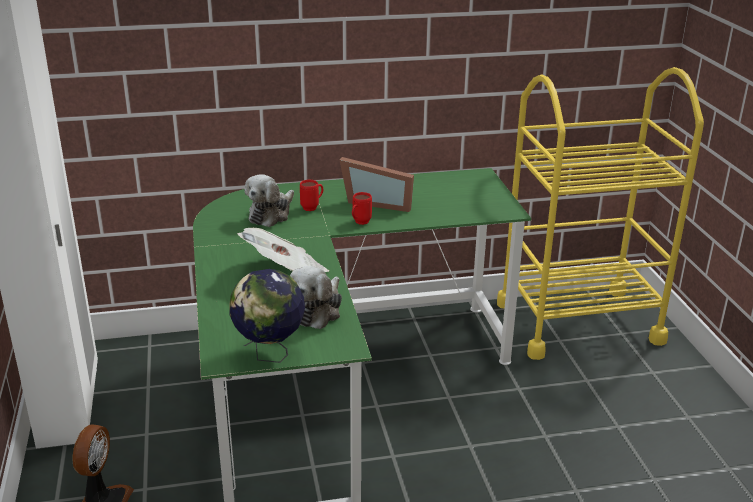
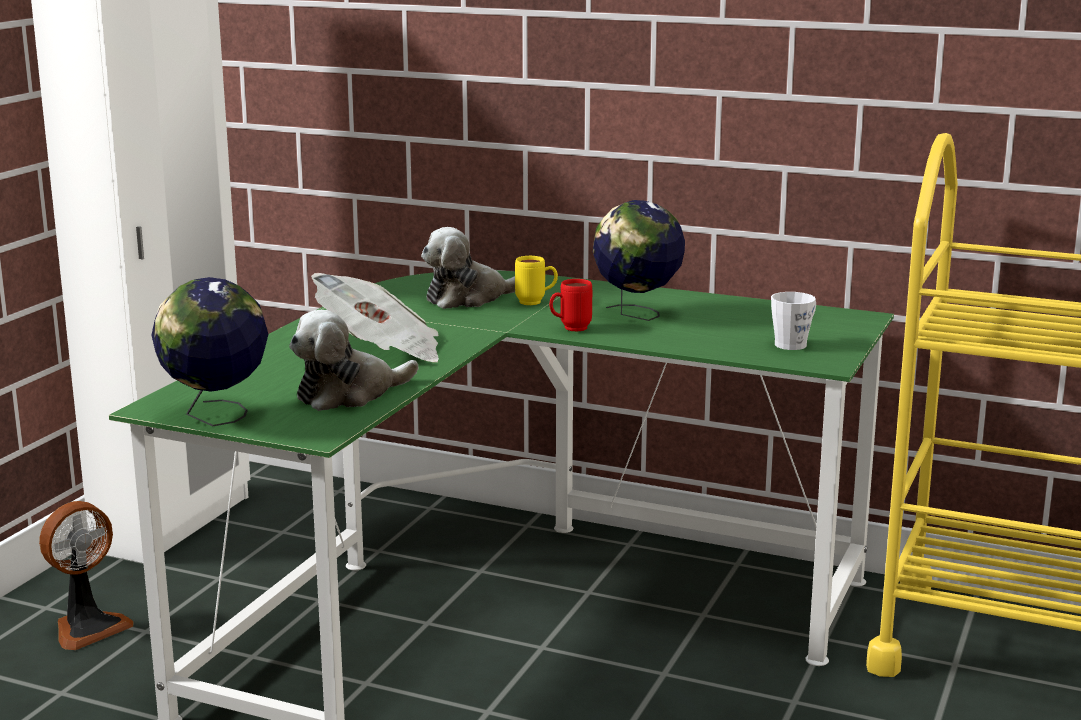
camera: 35 degrees right, 10 degrees down
(313, 207) = (536, 302): red mug -> yellow mug
(378, 202) = (637, 315): picture frame -> globe
(478, 202) = (794, 343): none -> white mug

